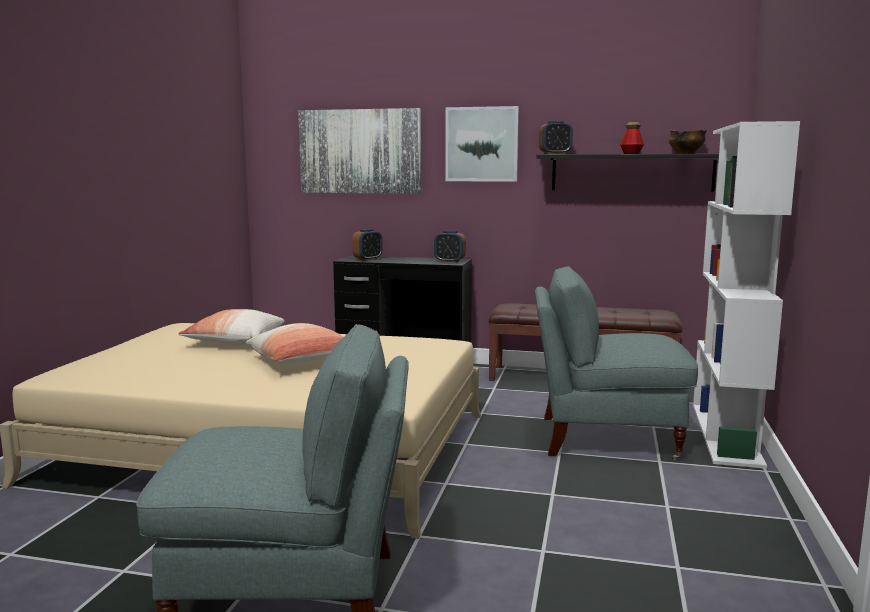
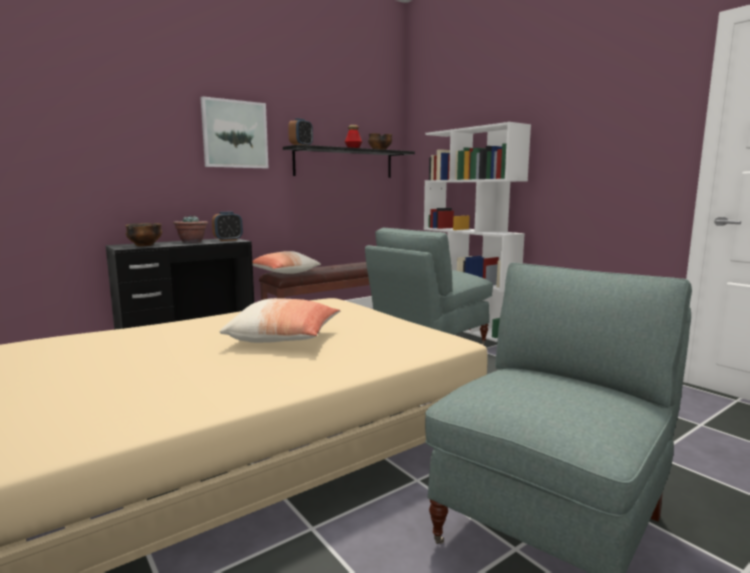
camera: 50 degrees left, 0 degrees up
(234, 342) = (146, 344): pillow -> pillow (284, 273)
(360, 151) = (107, 132): picture -> none
(367, 259) = (145, 245): alarm clock -> bowl
(414, 260) = (192, 242): none -> potted plant

